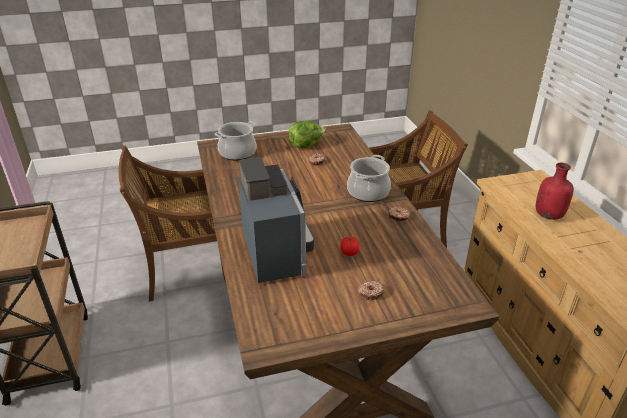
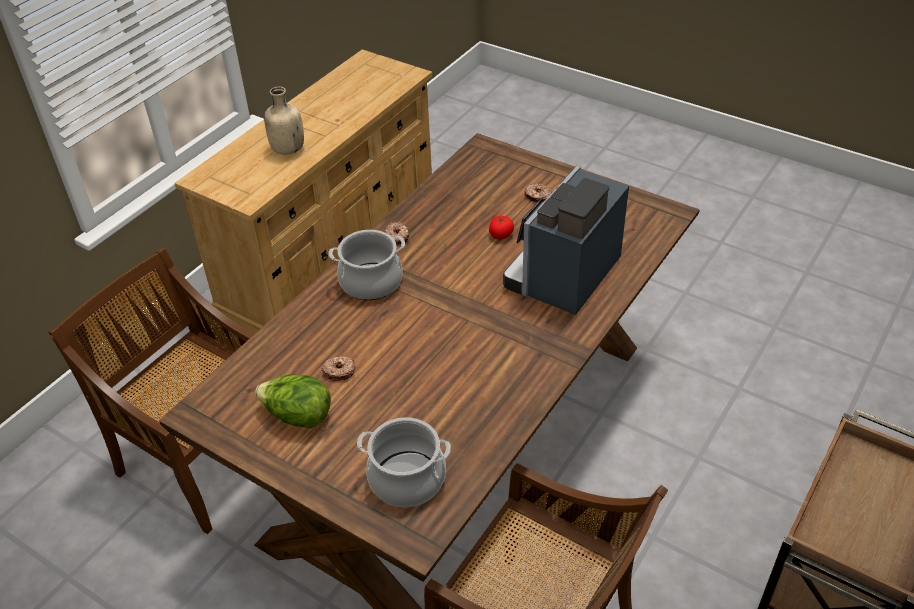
camera: 130 degrees left, 10 degrees up
(549, 215) = (287, 149): red bottle -> beige bottle

